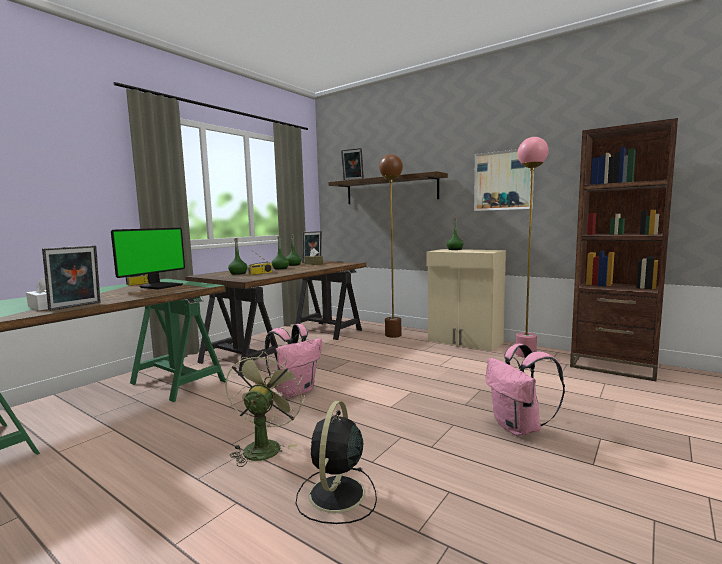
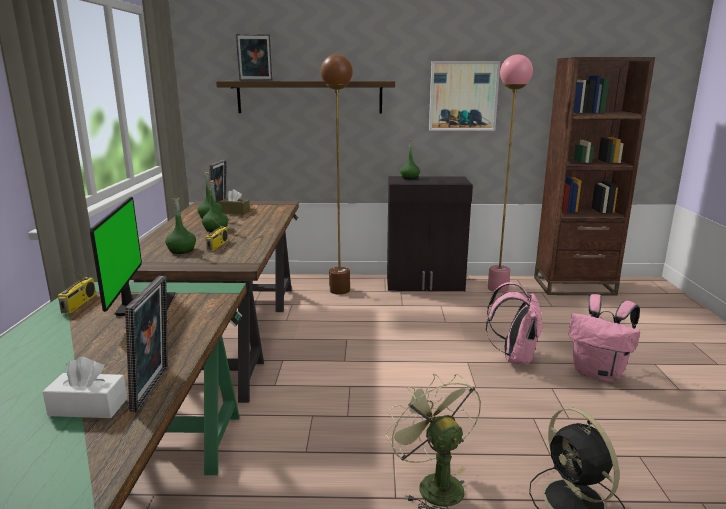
camera: 35 degrees left, 10 degrees up
(295, 391) = (351, 401): pink backpack -> pink backpack (514, 357)
(465, 341) = (425, 284): beige cabinet -> black cabinet

